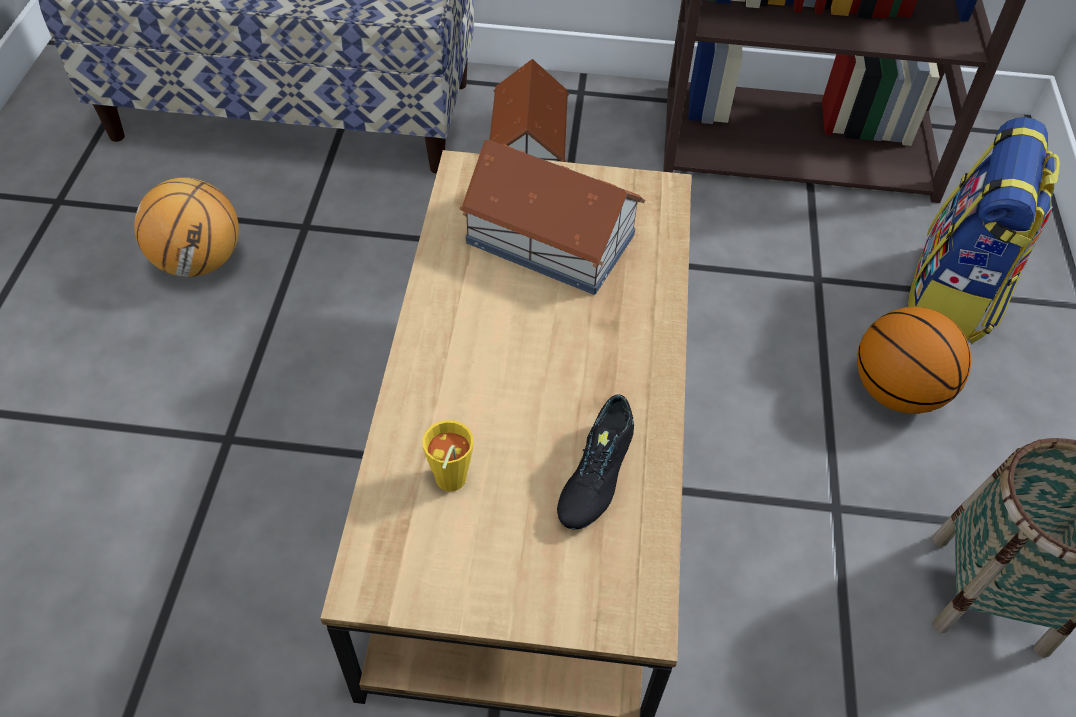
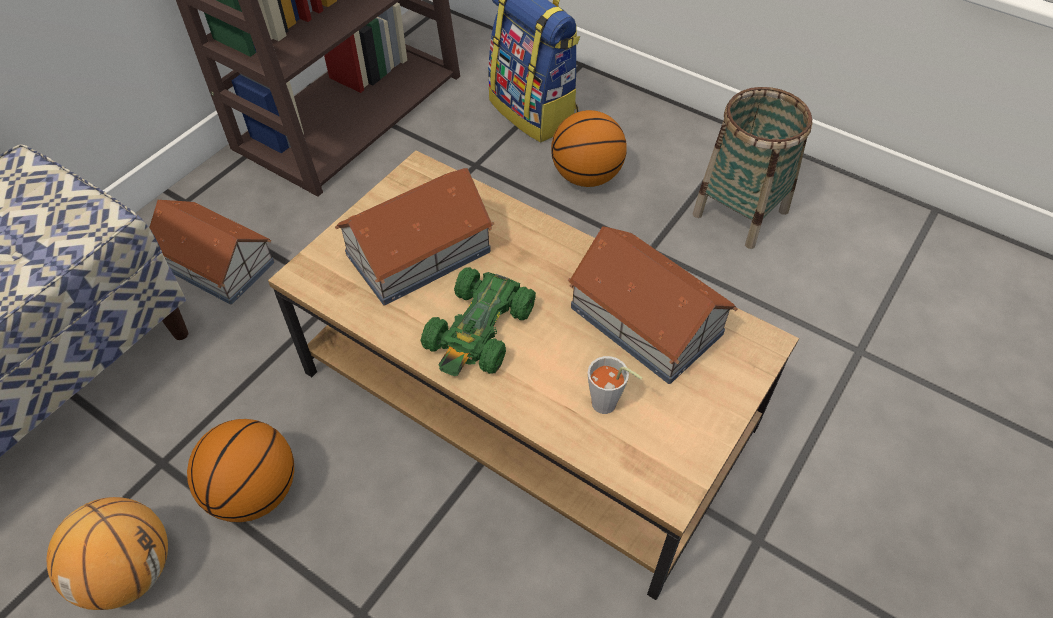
camera: 60 degrees left, 0 degrees up
(309, 301) = (254, 492): none -> basketball
(448, 484) = (608, 406): yellow cup -> grey cup
(482, 330) = (479, 330): none -> green toy car
(595, 475) = (645, 319): black shoe -> toy house

